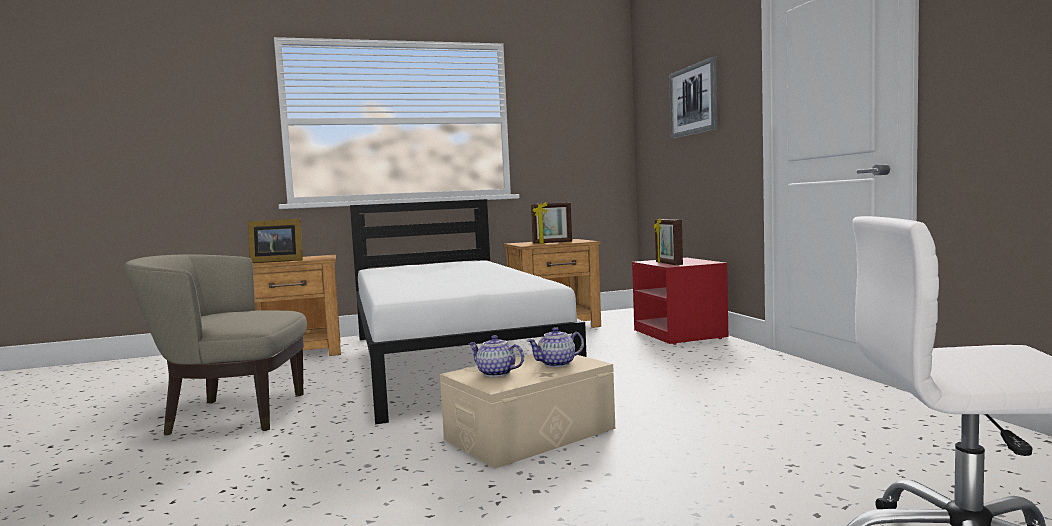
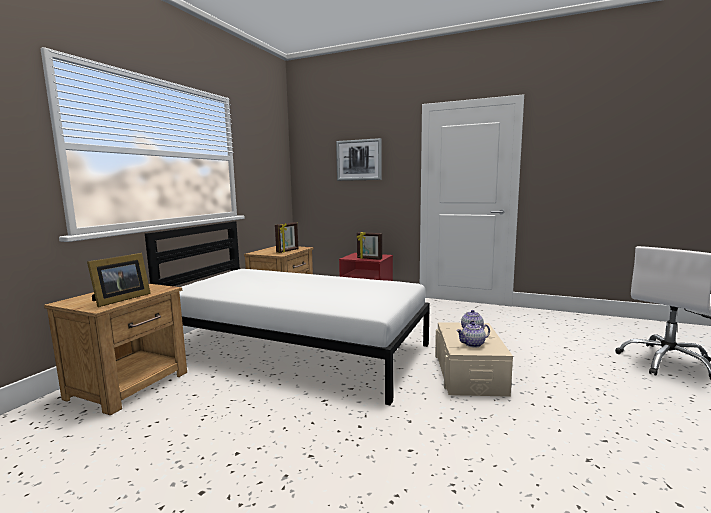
camera: 50 degrees left, 5 degrees up
(232, 415) = (268, 453): beige armchair -> none

